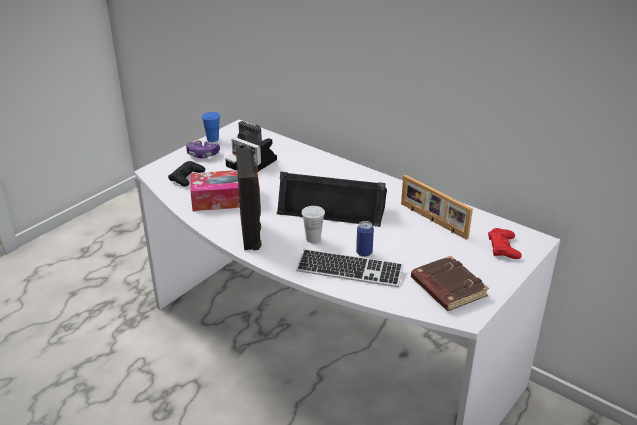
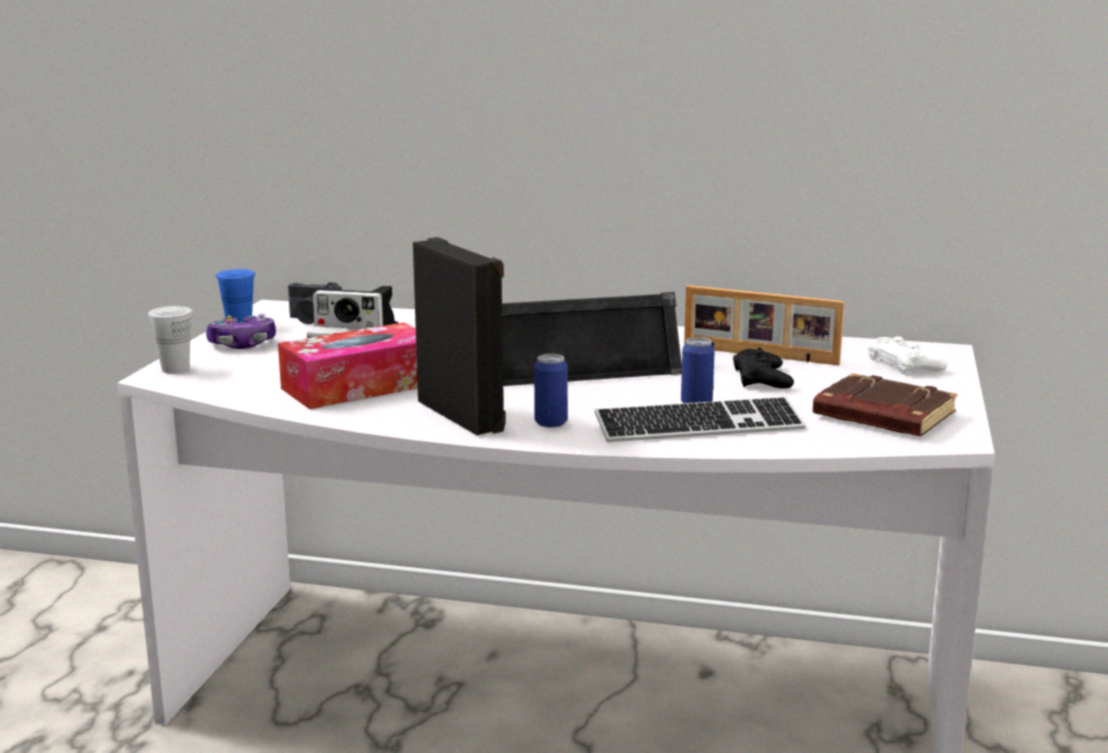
camera: 25 degrees left, 15 degrees down
(187, 177) = (244, 373): black game controller -> black game controller (762, 378)
(284, 249) = (551, 423): none -> can
(313, 238) = (587, 403): white cup -> white cup (175, 369)
(503, 247) = (905, 364): red game controller -> white game controller

